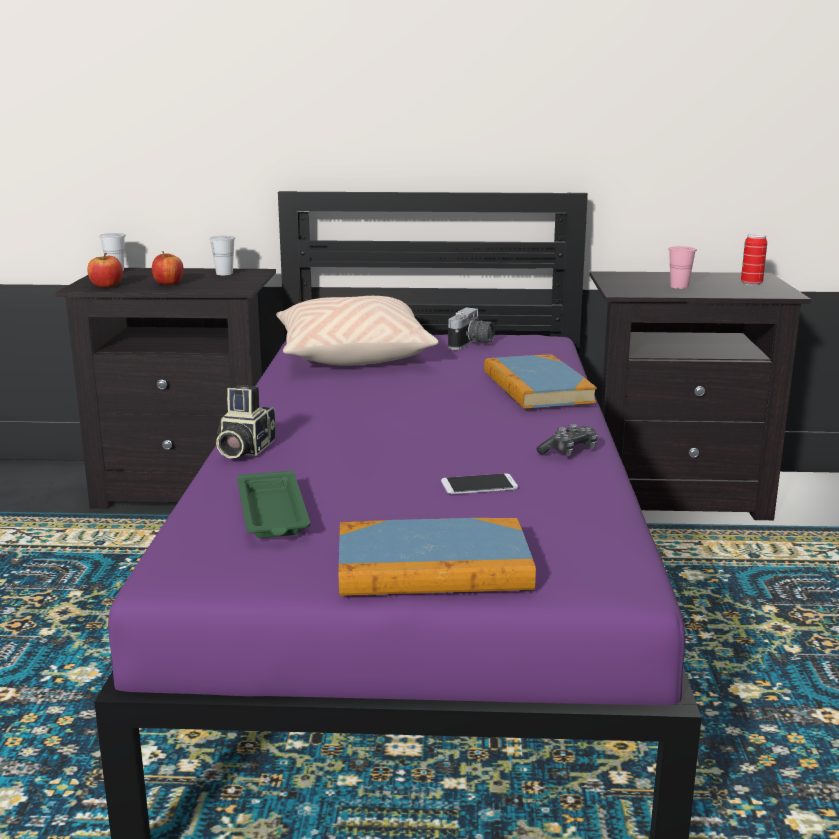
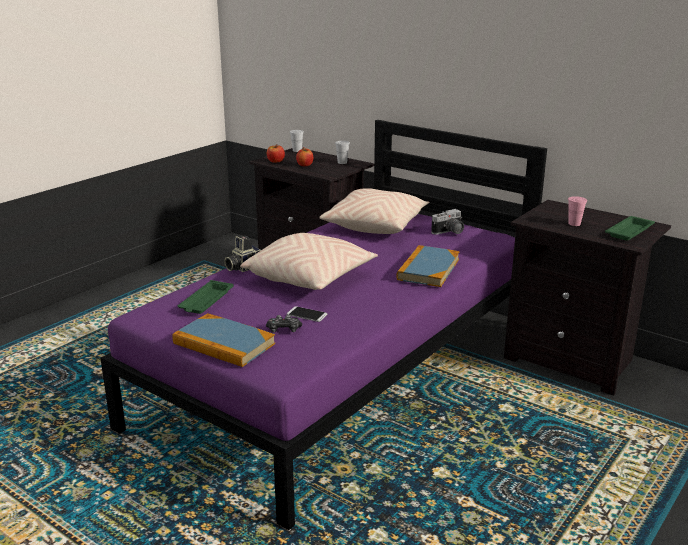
camera: 35 degrees right, 5 degrees up
(385, 437) = (310, 278): none -> beige pillow
(569, 451) = (378, 310): game controller -> game controller (283, 330)
(751, 283) = (630, 231): can -> green tray

